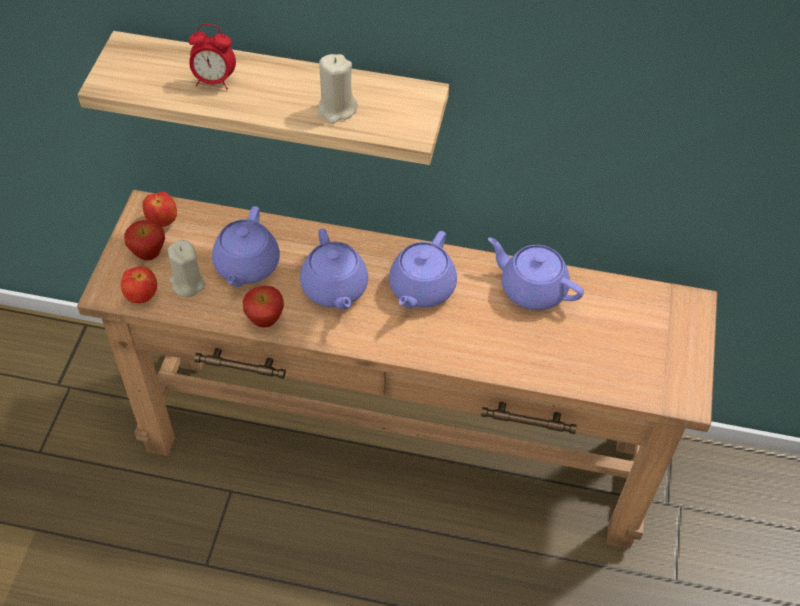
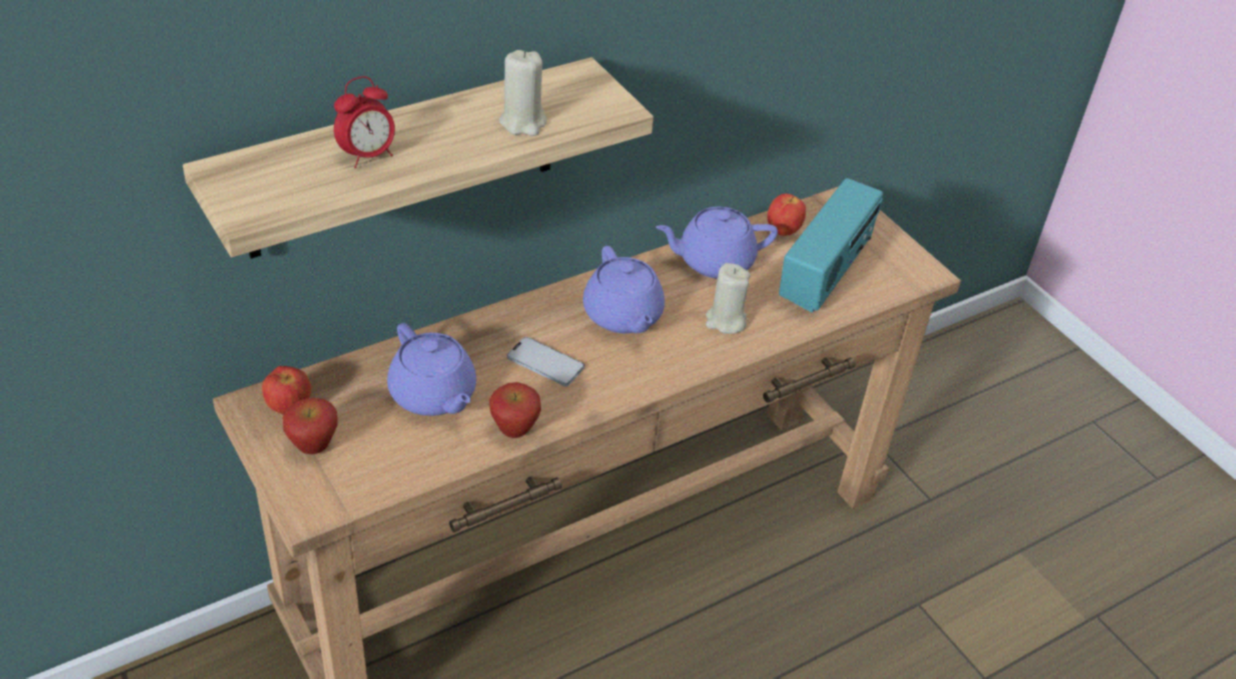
camera: 45 degrees left, 10 degrees down
(142, 296) = (356, 489): apple -> apple (782, 231)
(187, 284) = (391, 448): beige candle -> beige candle (725, 321)
(335, 289) = (545, 363): purple teapot -> phone
(603, 350) = (825, 274): none -> radio

